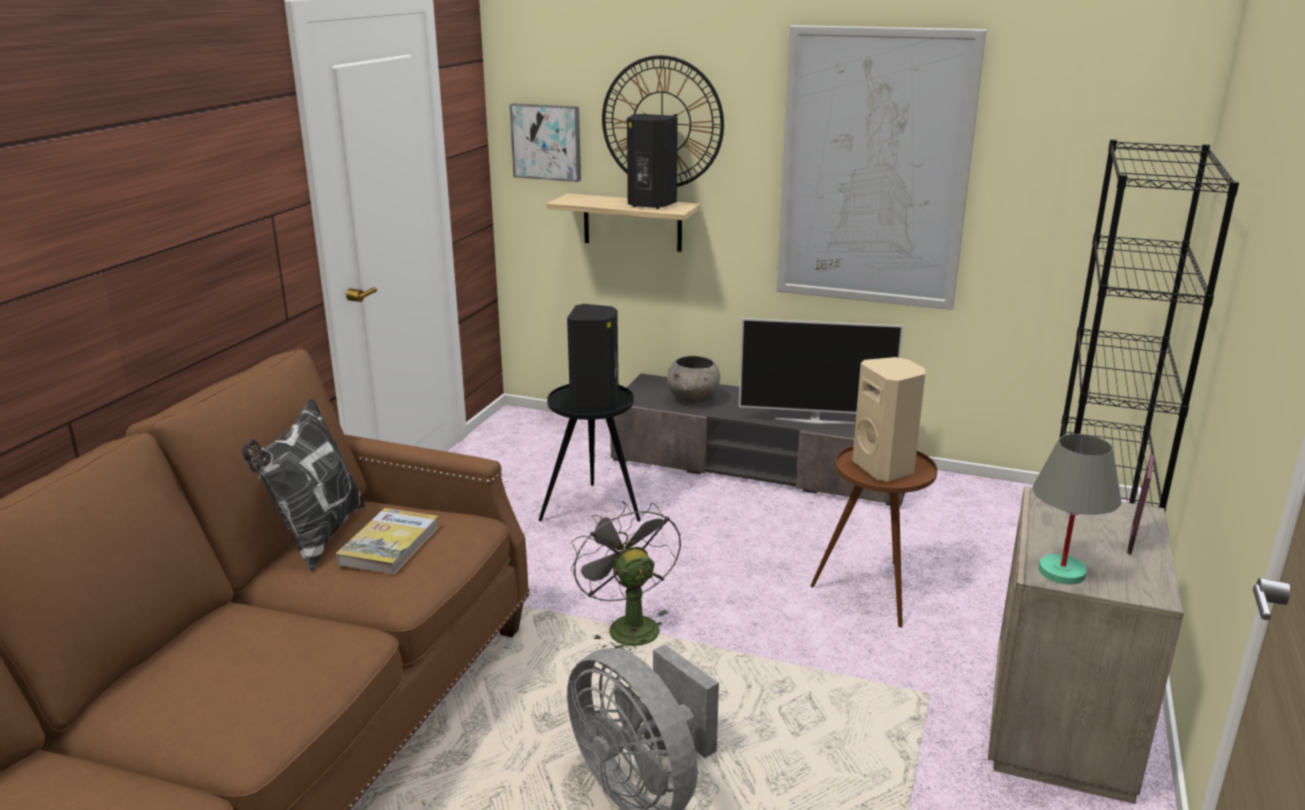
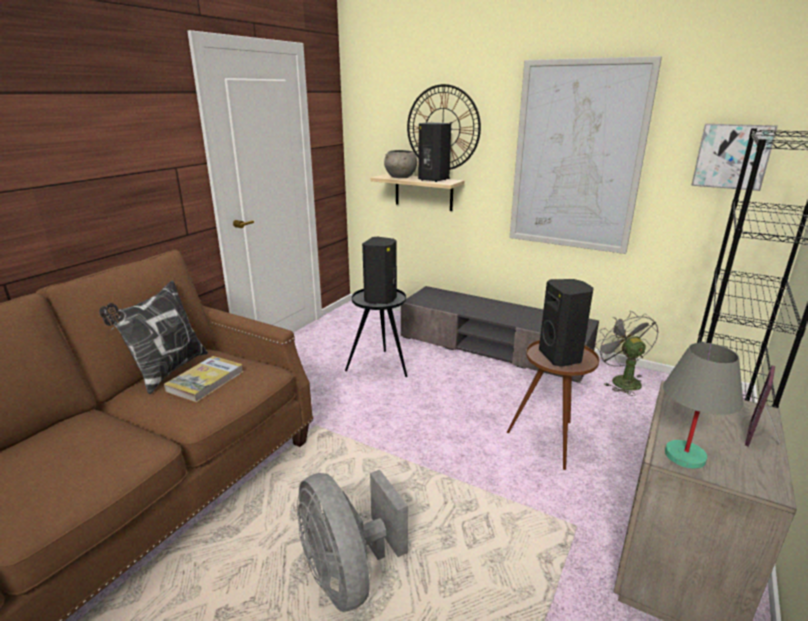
camera: 10 degrees right, 0 degrees up
(547, 142) = (375, 141): picture -> picture (732, 156)
(627, 625) = (376, 447): grey fan -> grey fan (621, 380)
(693, 400) = (452, 304): grey bowl -> grey bowl (401, 177)
(814, 420) = (527, 321): television -> none
(885, 468) = (561, 357): beige speaker -> black speaker

